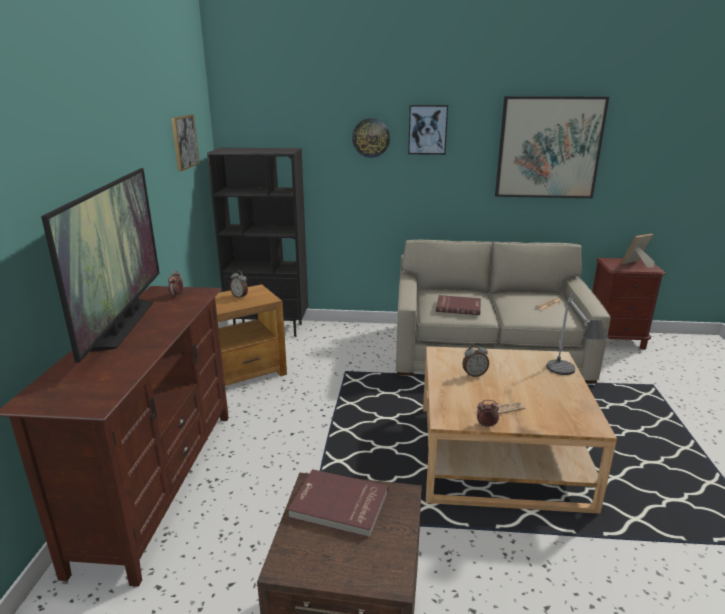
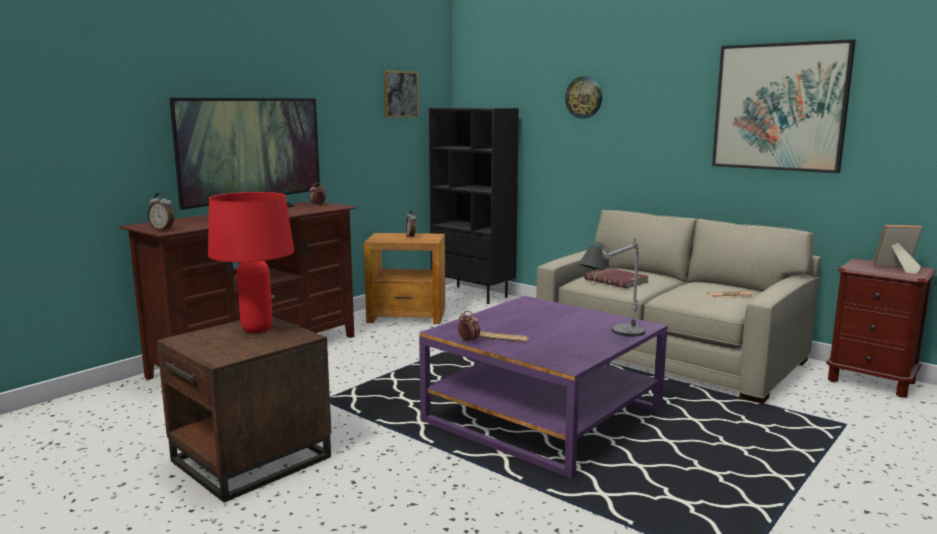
camera: 35 degrees right, 10 degrees down
(338, 506) = (256, 330): red book -> red table lamp
(427, 129) = (640, 87): picture -> none
(474, 374) = (528, 317): alarm clock -> alarm clock (162, 229)
(499, 454) = (543, 417): beige coffee table -> purple coffee table

